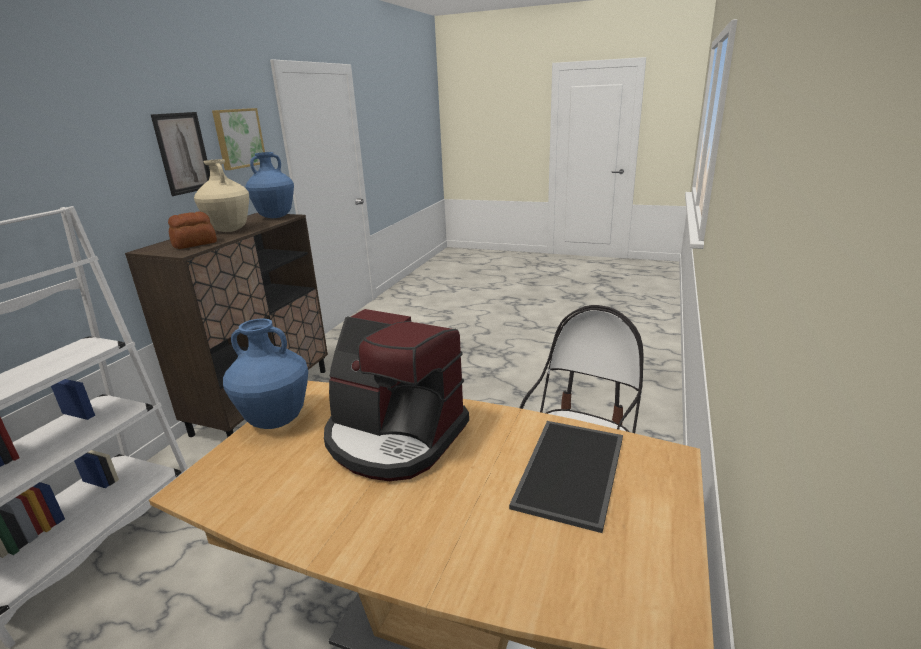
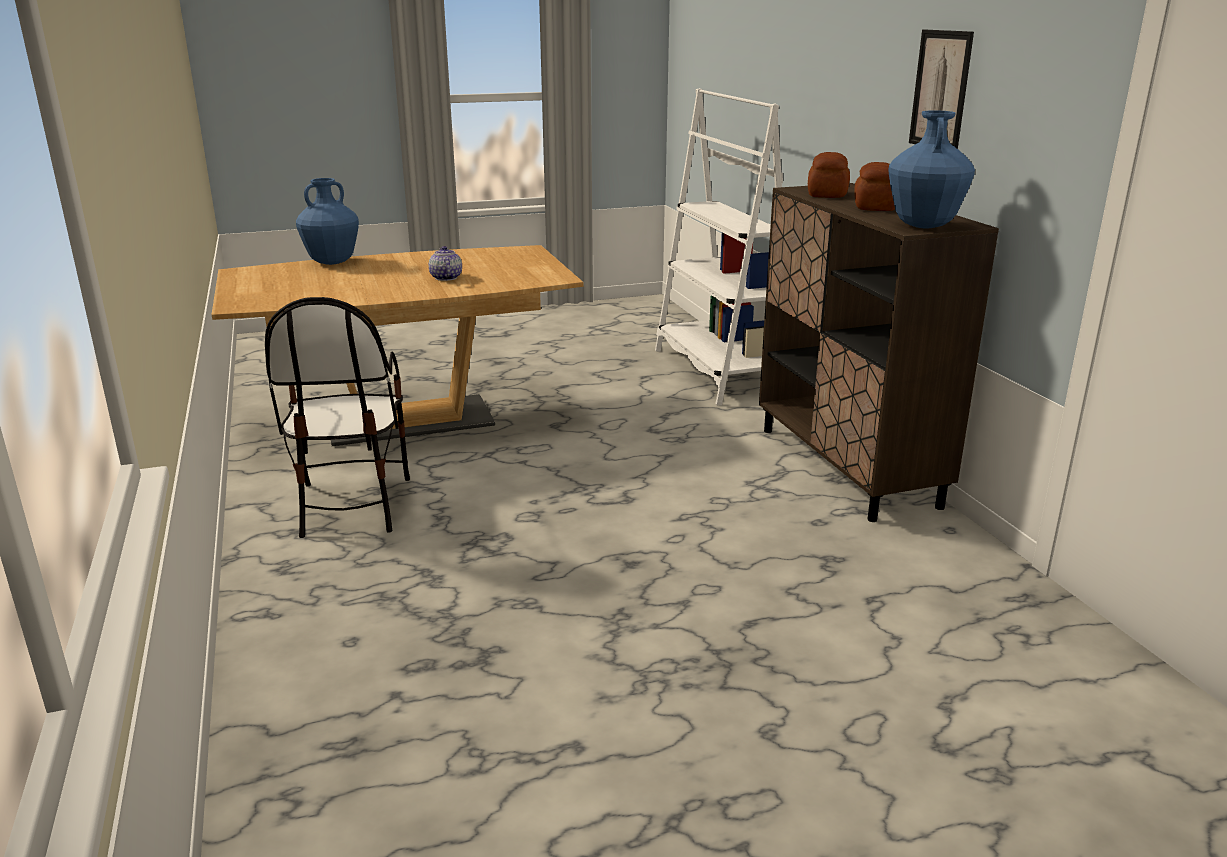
camera: 140 degrees right, 0 degrees up
(229, 230) = (876, 206): beige vase -> bread
(238, 138) = (1023, 88): picture -> none
(275, 420) = (544, 267): blue vase -> blue vase (332, 262)
(394, 437) = (445, 278): coffee machine -> teapot
(572, 472) = (304, 290): tray -> none

